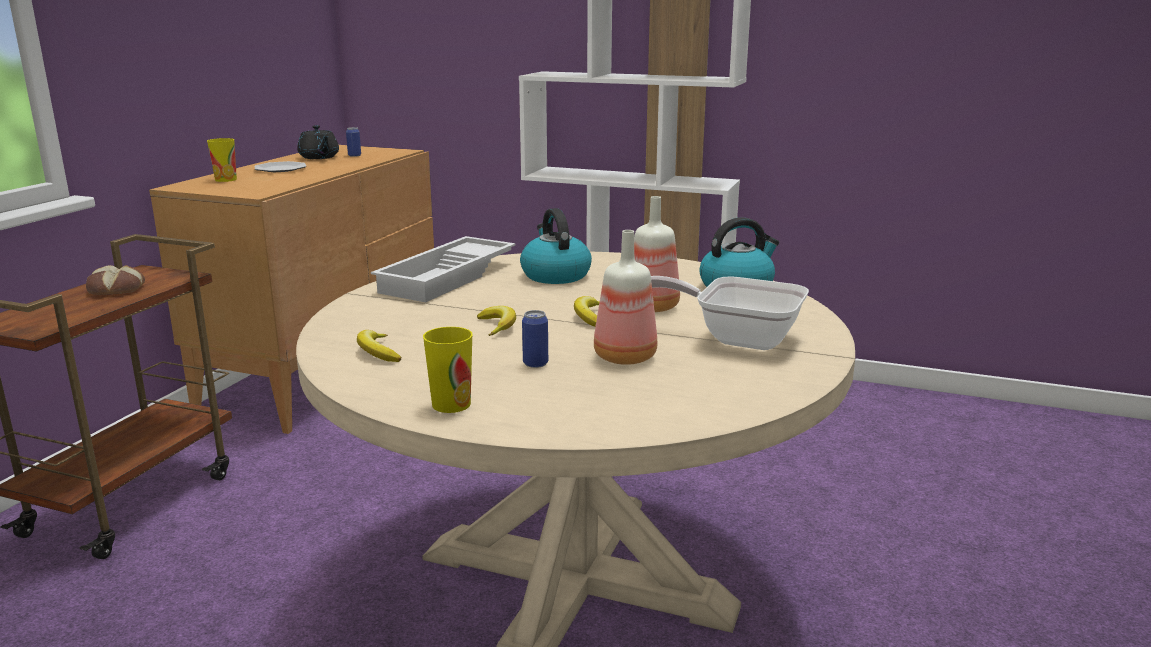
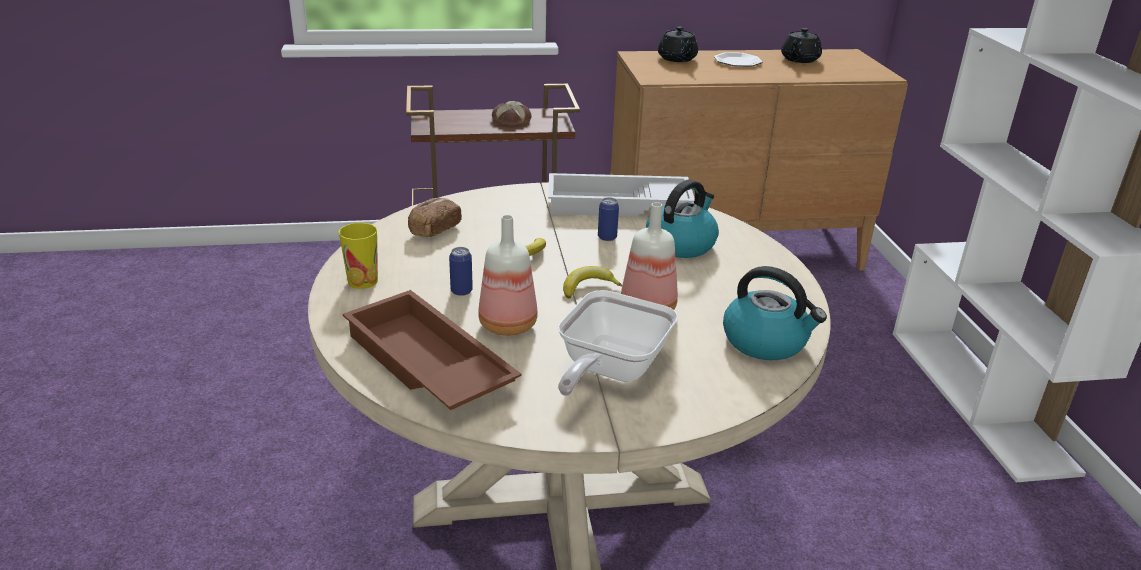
camera: 60 degrees right, 10 degrees up
(226, 179) = (677, 59): cup -> black teapot
(354, 155) = (830, 67): can -> can (607, 237)
(377, 352) = (433, 229): banana -> bread
(665, 402) = (425, 365): none -> brown tray
(737, 338) = (609, 371): frying pan -> frying pan turned 150 degrees counterclockwise

